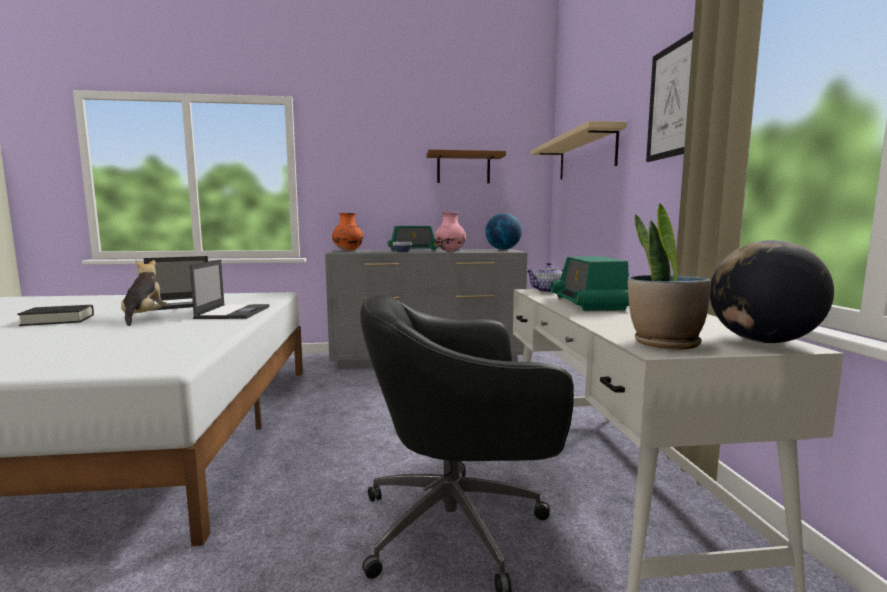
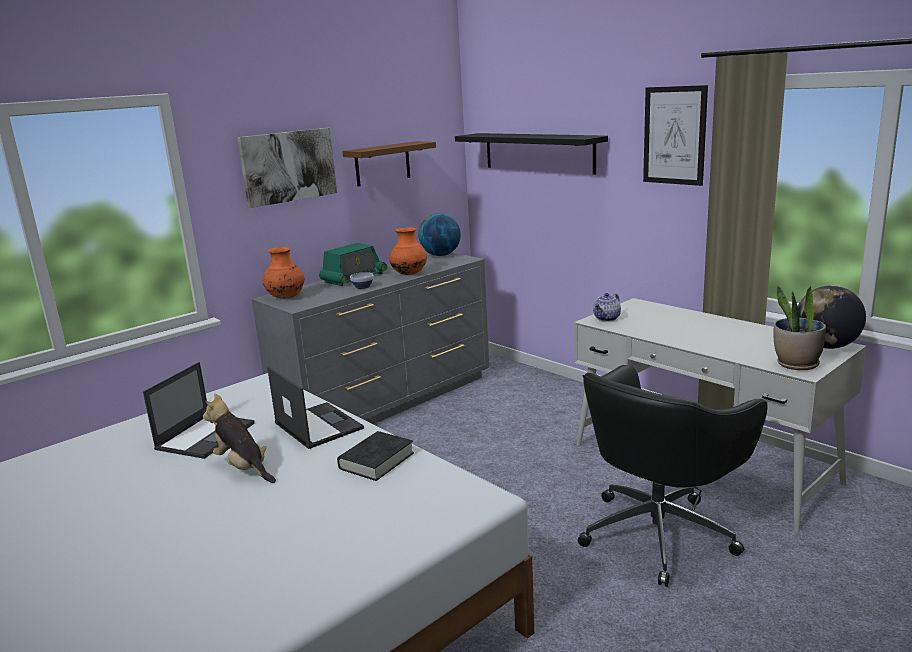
camera: 35 degrees left, 10 degrees up
(58, 320) = (148, 511): black book -> black book (376, 461)
(377, 158) = (288, 166): none -> picture
(450, 251) = (409, 274): pink vase -> orange vase
(586, 156) = (538, 152): beige shelf -> black shelf
(588, 303) = (670, 329): radio -> none

